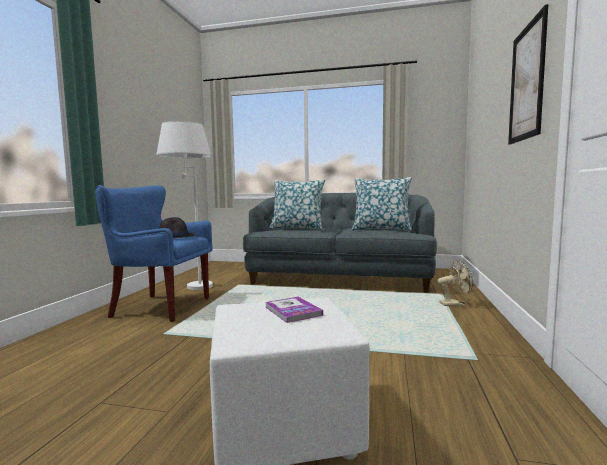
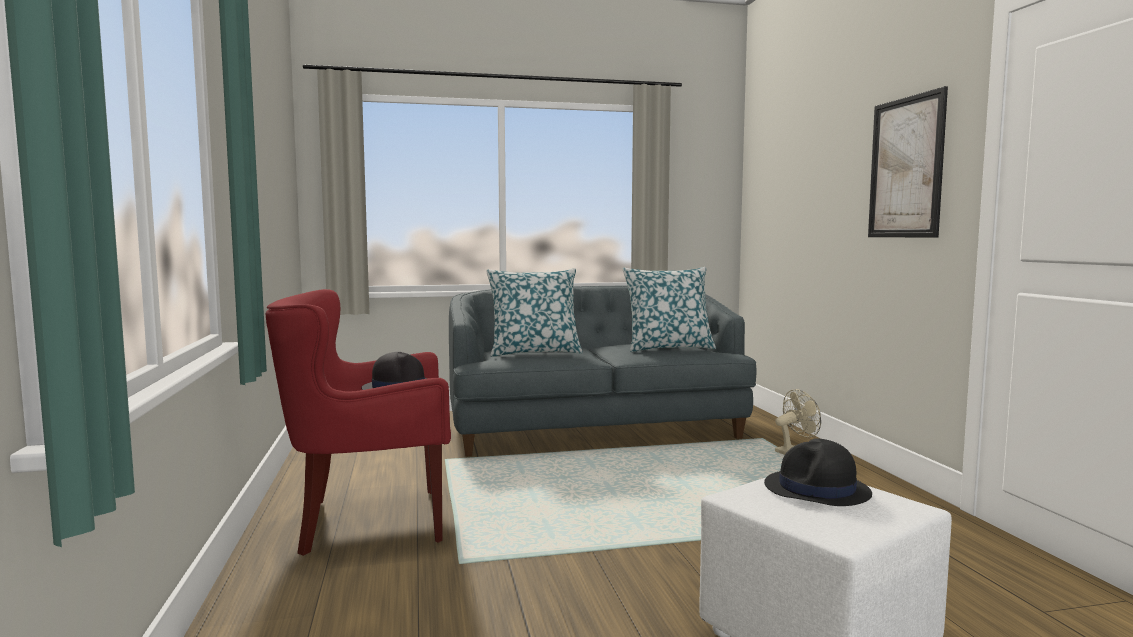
camera: 25 degrees left, 0 degrees up
(159, 307) = (368, 521): blue armchair -> red armchair
(191, 284) = (353, 470): white floor lamp -> none
(293, 311) = (817, 490): book -> black hat

